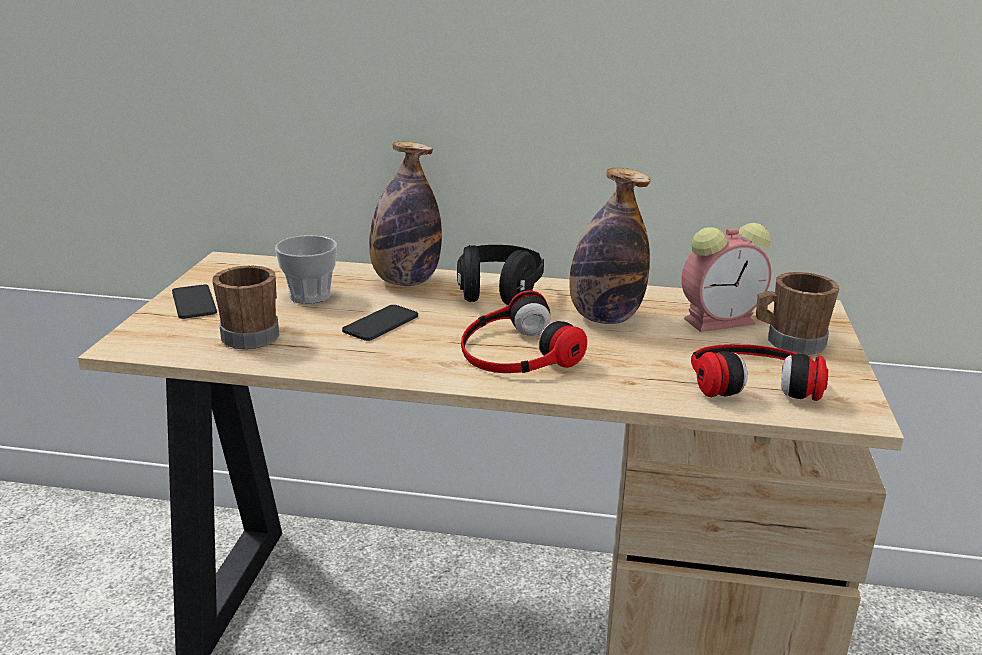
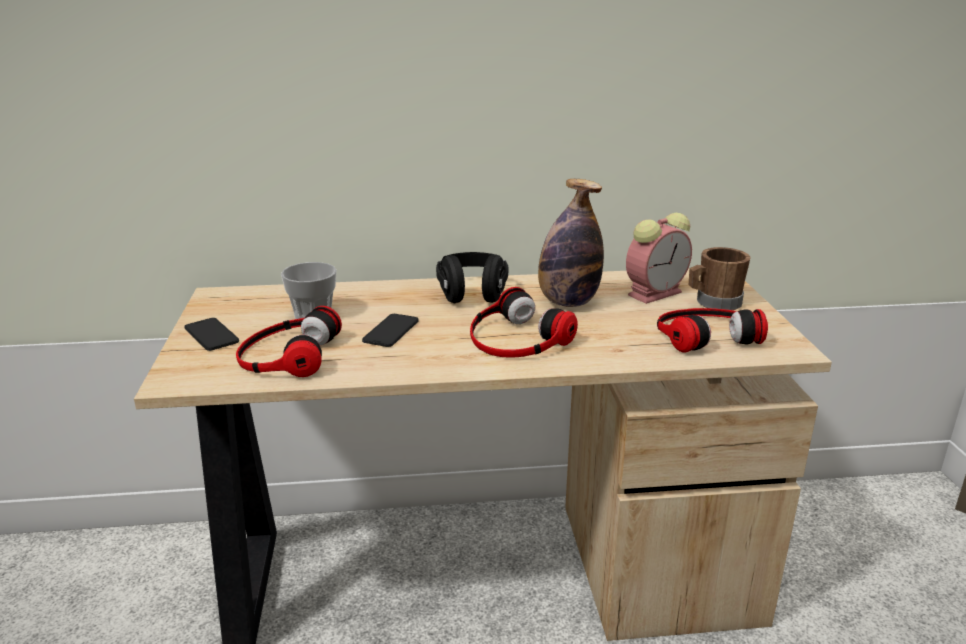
camera: 15 degrees left, 0 degrees up
(254, 334) = (286, 355): brown mug -> headphones
(405, 282) = (388, 293): bottle -> none

